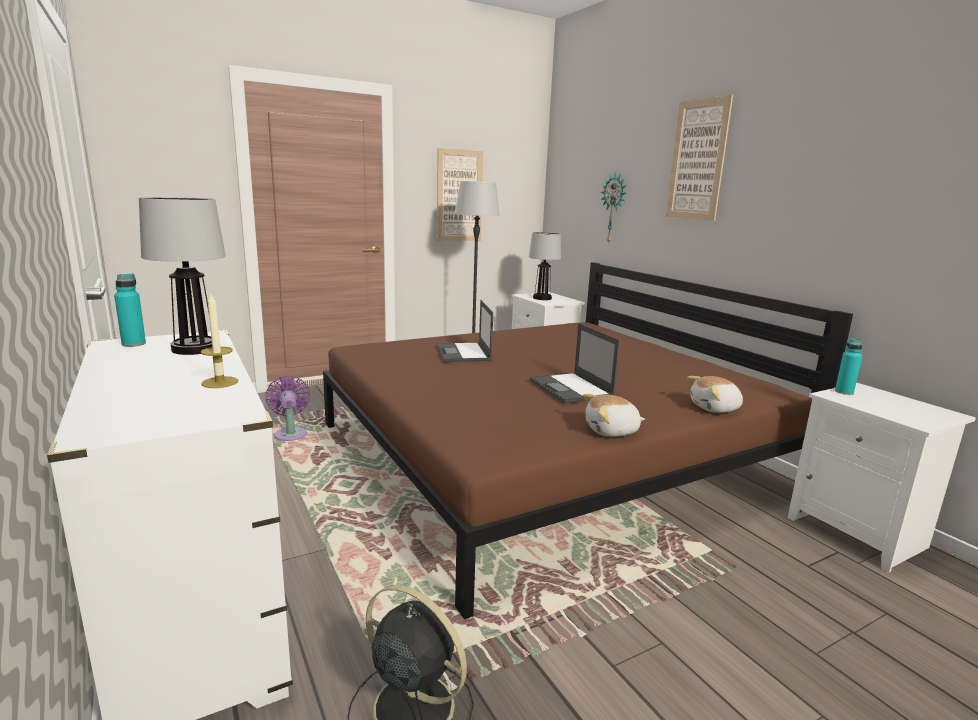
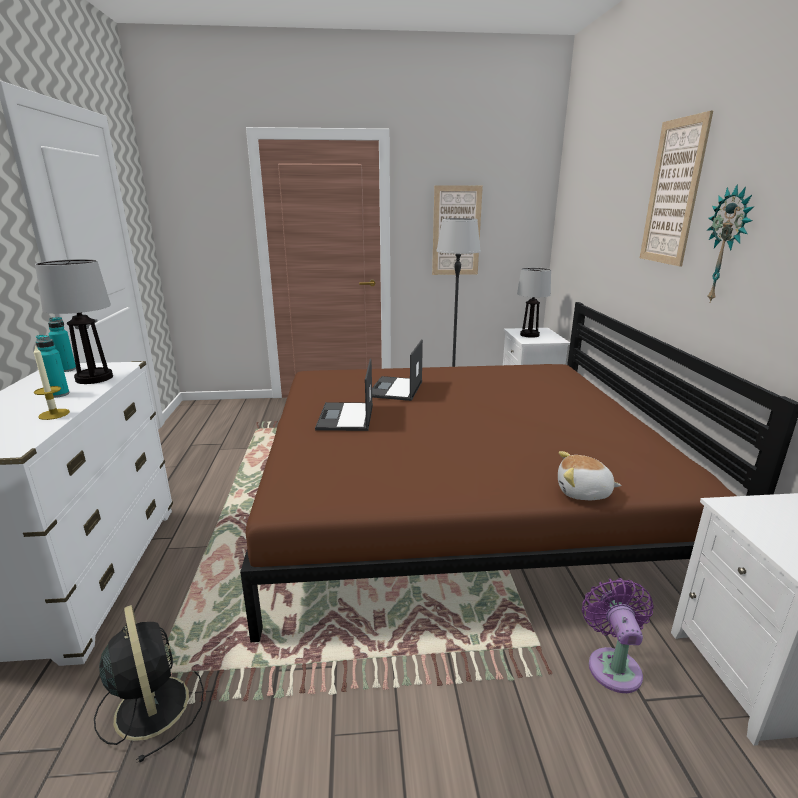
camera: 25 degrees right, 5 degrees up
(290, 433) = (267, 438): purple fan -> purple fan (613, 665)
(571, 389) = (450, 443): laptop -> laptop (346, 417)
(612, 431) = (433, 499): plush toy -> none
(614, 208) = (601, 245): wall clock -> wall clock (727, 246)
(844, 392) = (755, 504): turquoise bottle -> turquoise bottle (59, 394)

